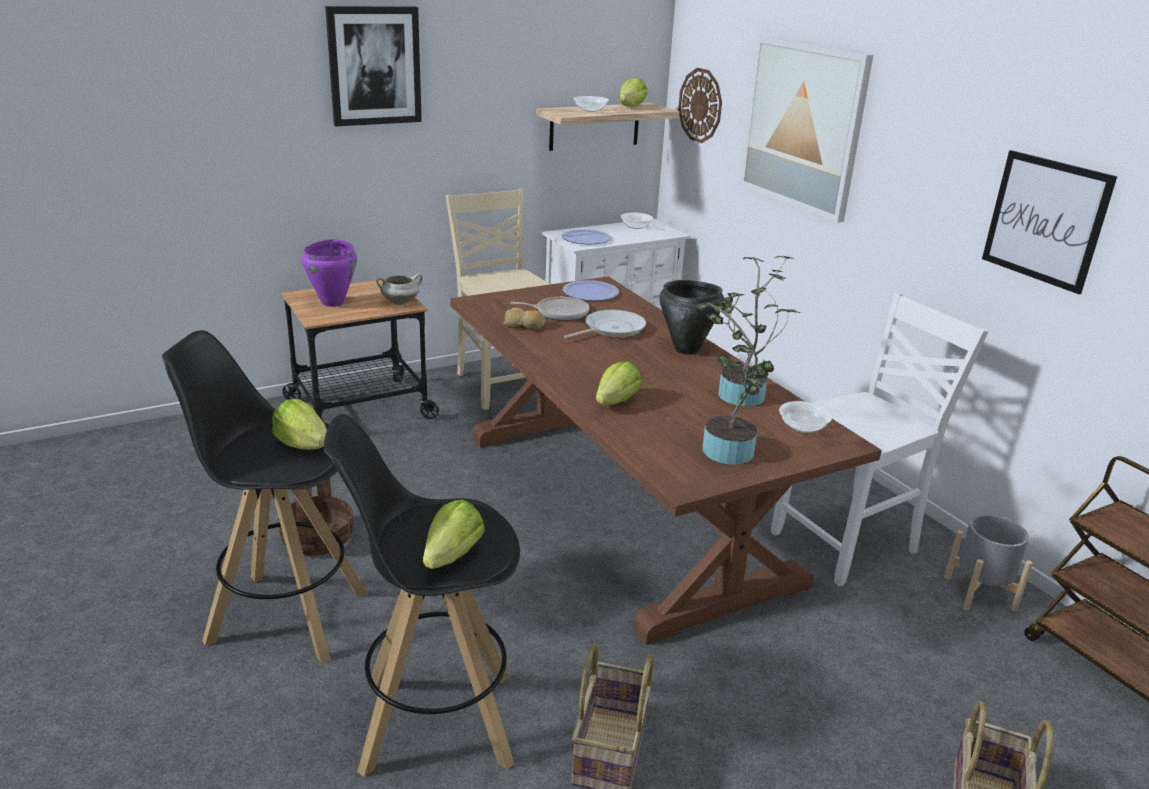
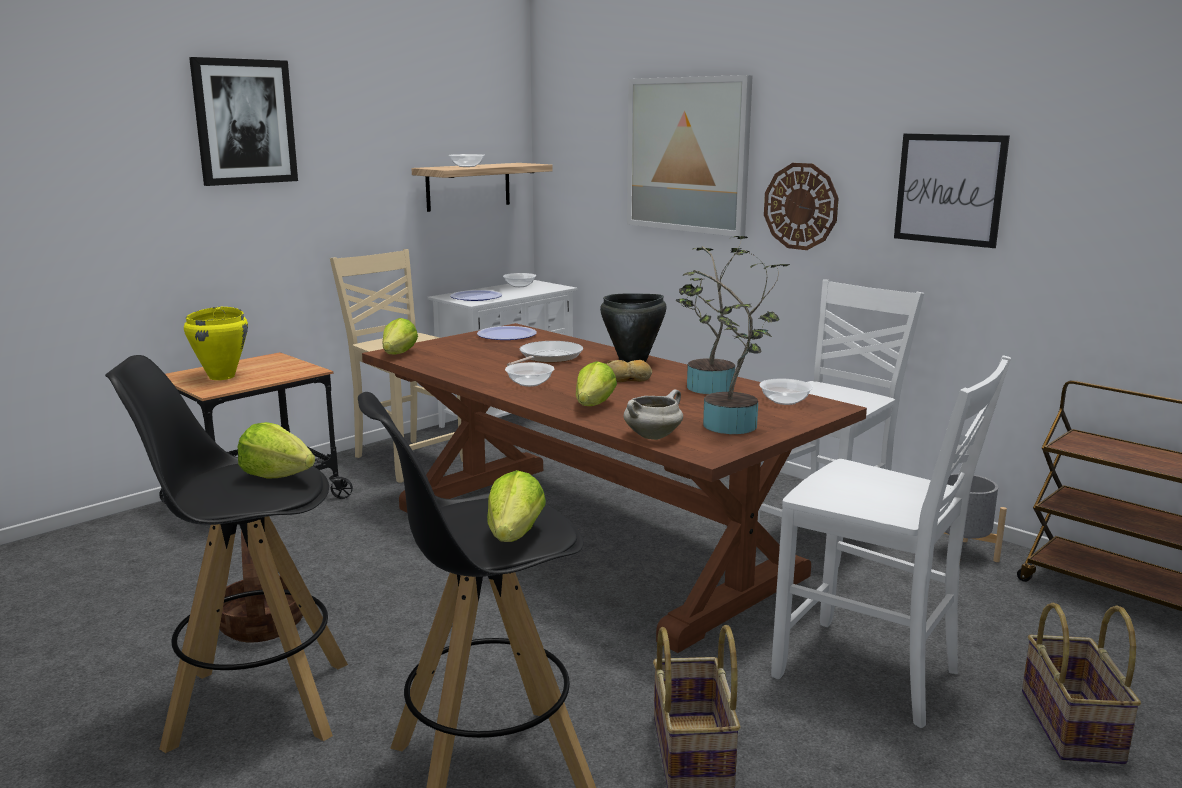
camera: 15 degrees left, 10 degrees down
(333, 302) = (222, 377): purple cooking pot -> yellow cooking pot
(400, 302) = (300, 369): white cooking pot -> white cooking pot (653, 436)
(524, 326) = (457, 364): bread -> bread (628, 379)
(559, 313) = (486, 352): frying pan -> none
(575, 362) = (530, 383): none -> bowl
(630, 106) = (503, 164): lettuce -> lettuce (398, 354)
(700, 105) = (572, 157): wall clock -> wall clock (801, 206)
(813, 709) = (870, 674): none -> white chair

